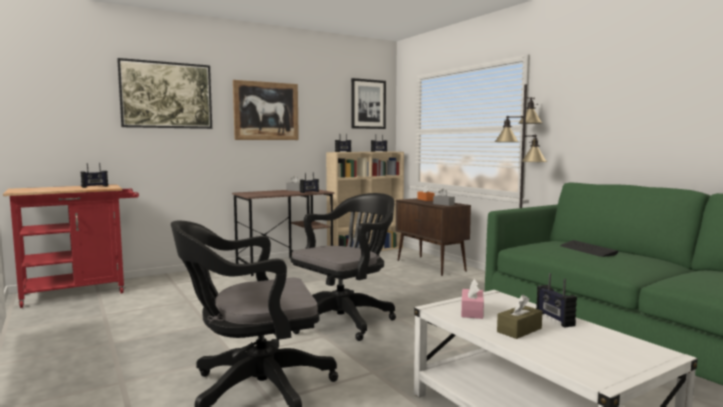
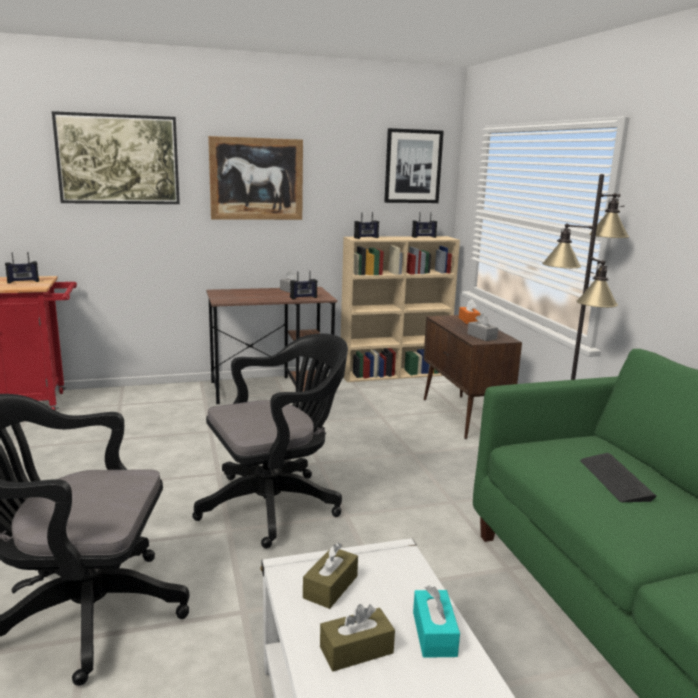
camera: 15 degrees right, 10 degrees up
(472, 311) = (330, 587): pink tissue box -> brown tissue box
(554, 319) = (434, 633): radio -> turquoise tissue box

